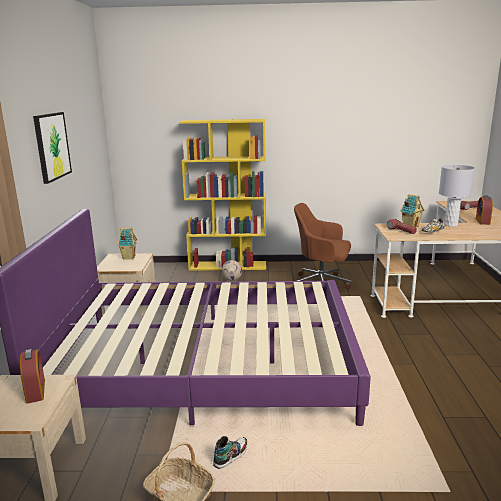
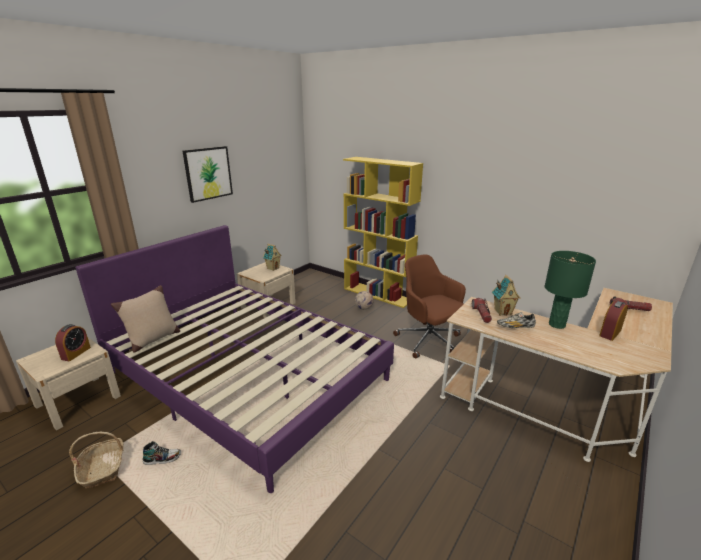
camera: 35 degrees right, 5 degrees up
(98, 353) = (152, 340): none -> beige pillow
(450, 225) = (556, 324): grey table lamp -> green table lamp

